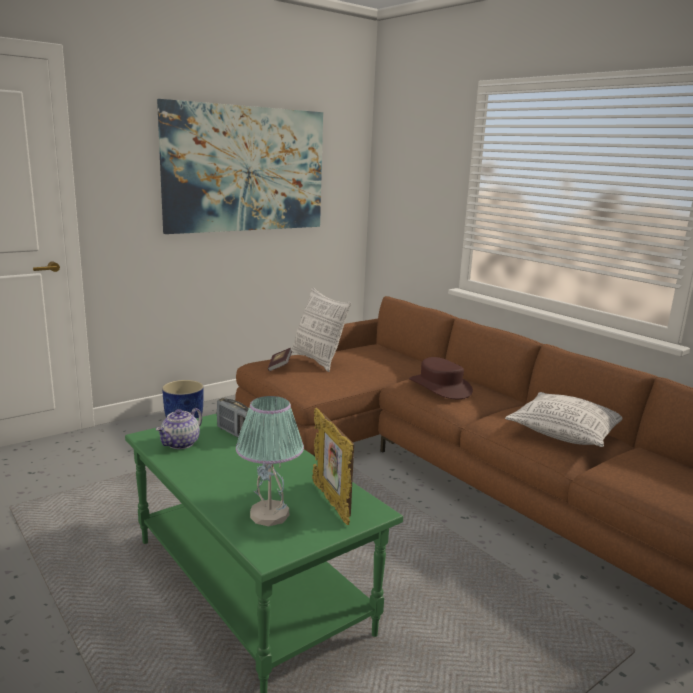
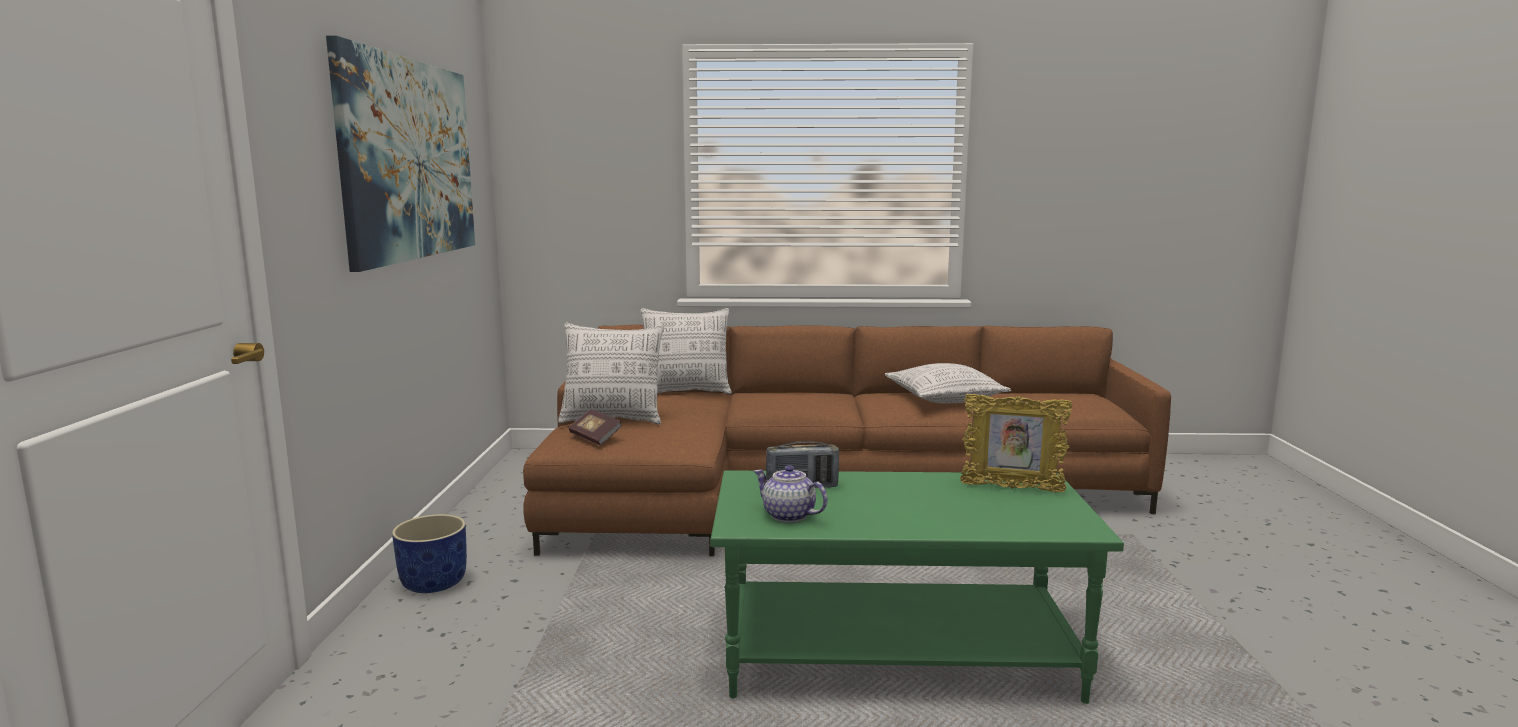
camera: 50 degrees left, 5 degrees down
(180, 444) = (788, 515): teapot -> teapot turned 150 degrees clockwise
(270, 515) = (1013, 514): table lamp -> none
(411, 359) = (686, 392): none -> pillow
(440, 387) = (788, 400): brown hat -> none

